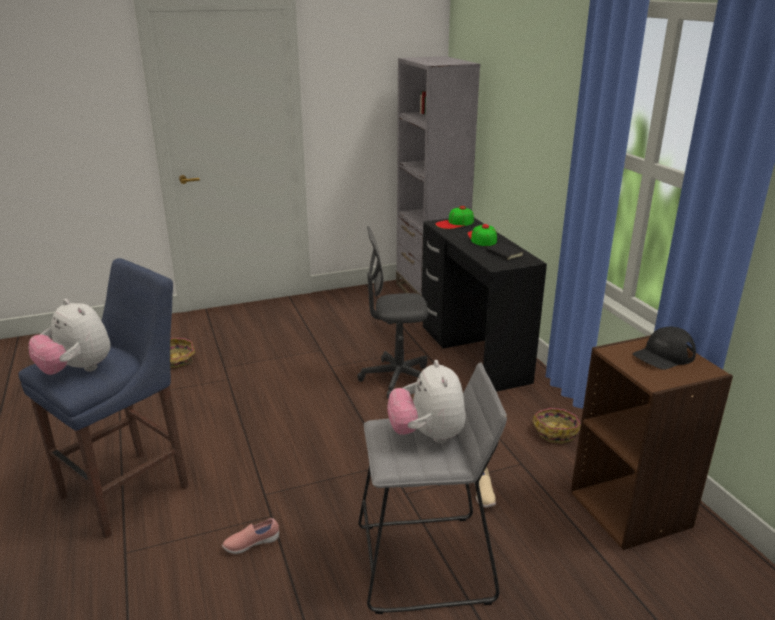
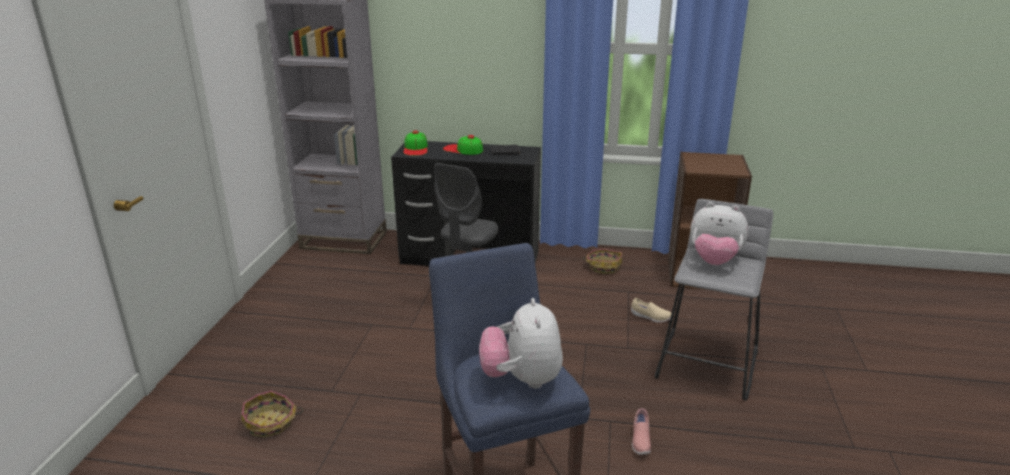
camera: 60 degrees left, 0 degrees up
(77, 370) = (522, 379): plush toy -> plush toy turned 105 degrees clockwise
(663, 355) = (709, 160): black cap -> none

